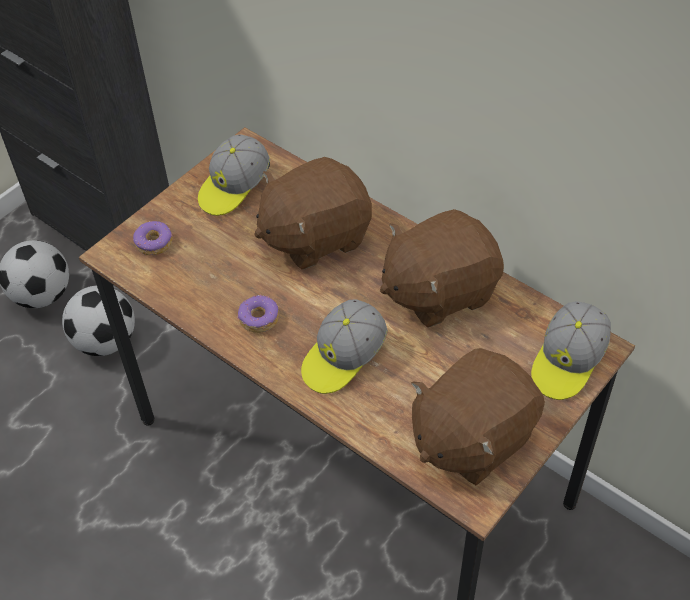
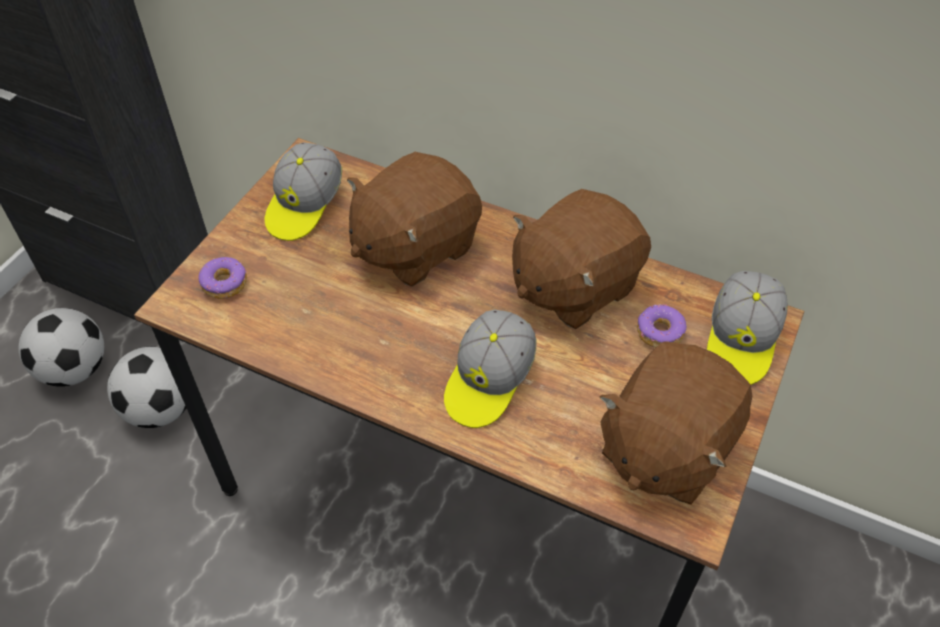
camera: 15 degrees left, 0 degrees up
(258, 319) = (375, 352): donut -> donut (659, 332)

